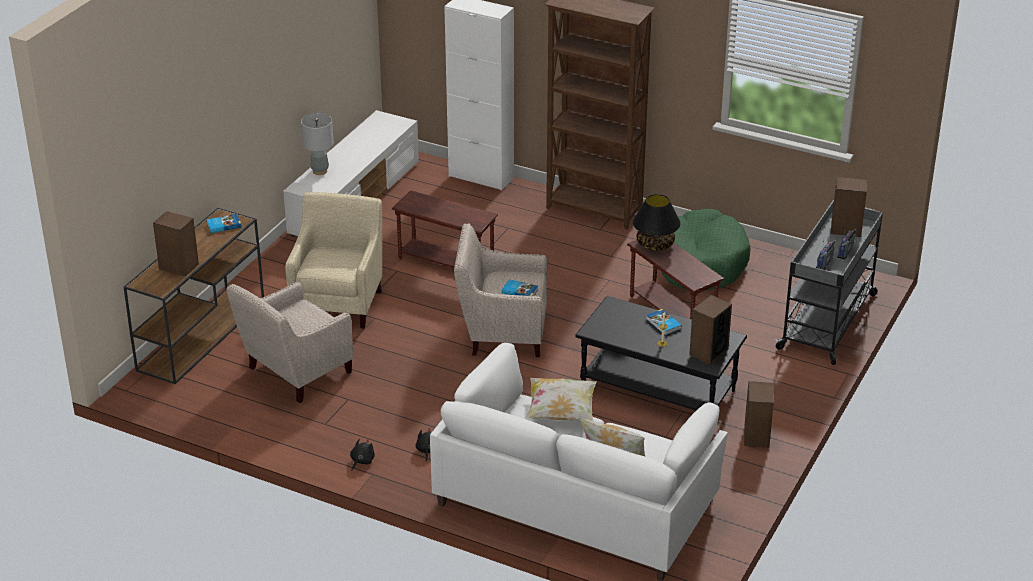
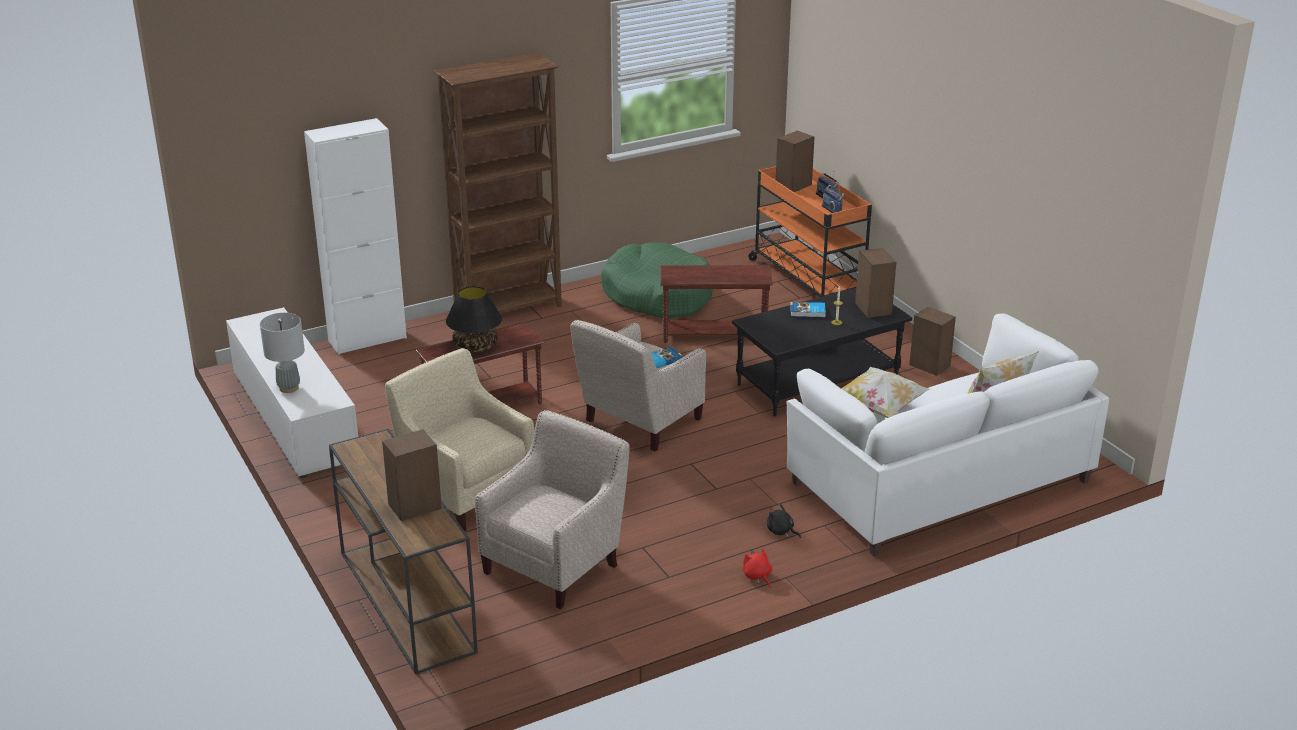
camera: 55 degrees left, 5 degrees down
(223, 225) = (371, 452): book -> none
(294, 373) = (556, 564): beige armchair -> beige armchair turned 135 degrees counterclockwise
(361, 461) = (757, 576): black plush toy -> red plush toy
(655, 244) = (680, 273): black table lamp -> black table lamp (476, 346)
(828, 320) = (807, 278): grey cart -> orange cart

